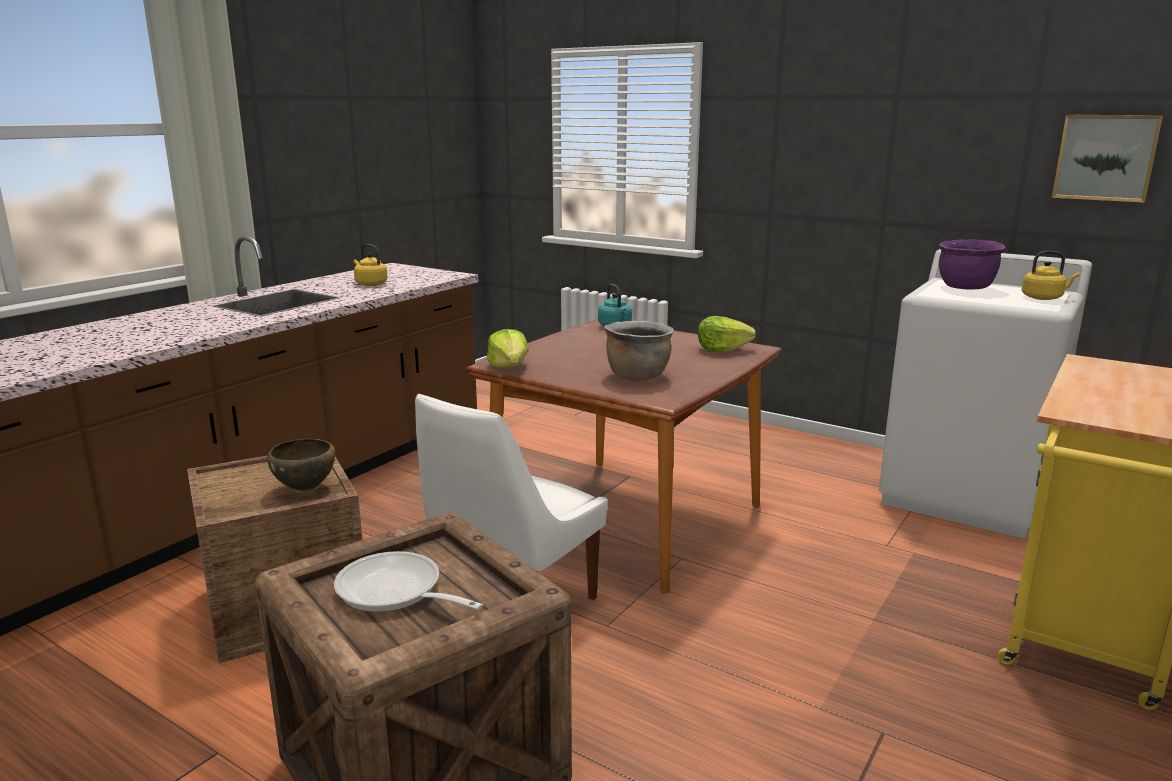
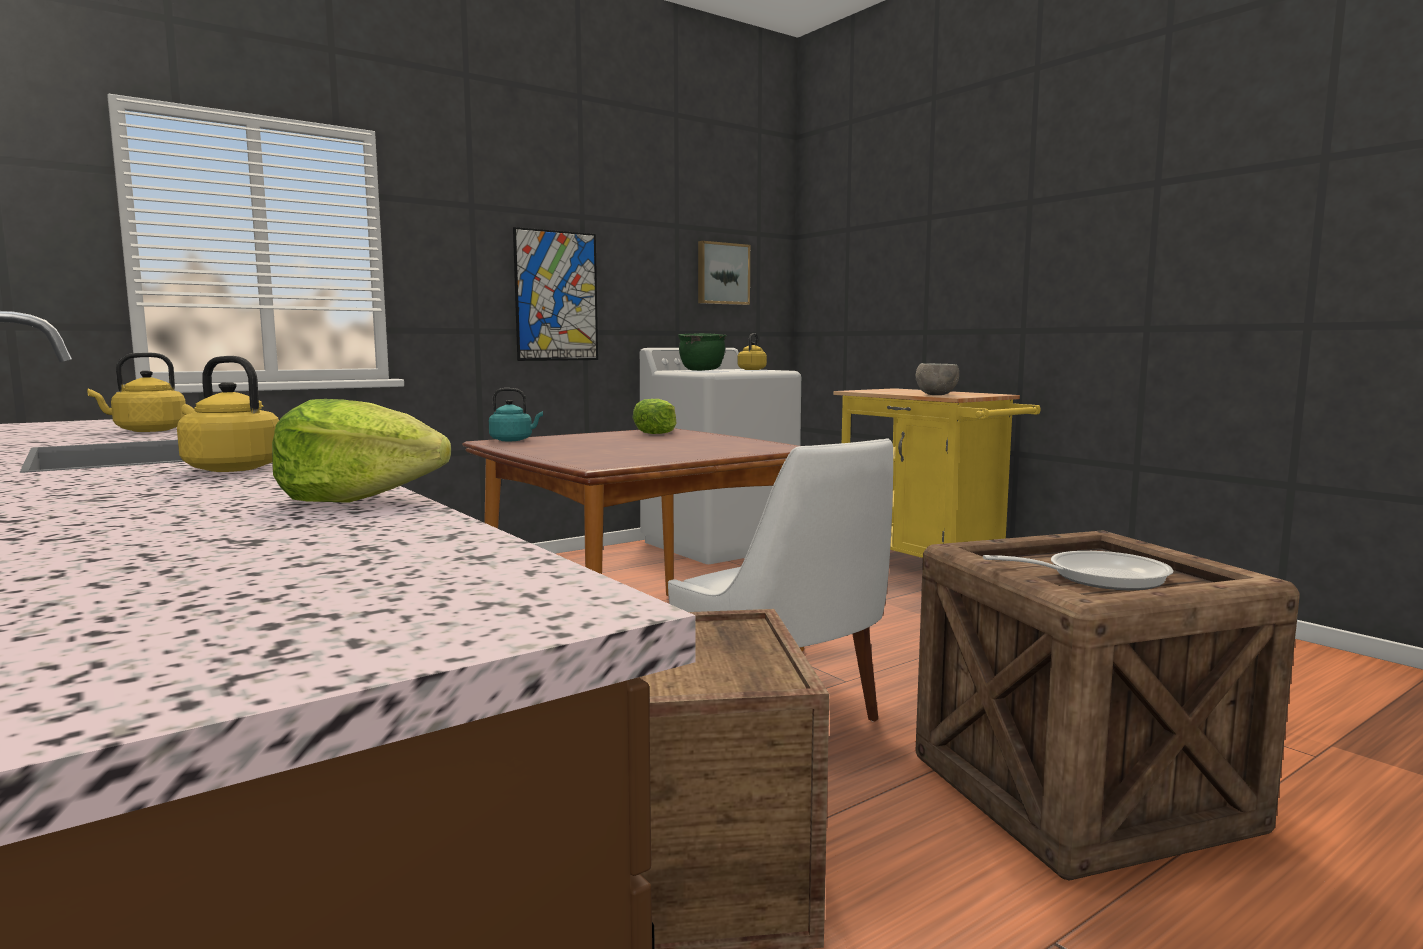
camera: 70 degrees left, 10 degrees down
(217, 322) = (229, 468): none -> yellow kettle
(306, 488) = (715, 636): brown bowl -> none
(395, 592) = (1096, 577): frying pan -> frying pan turned 150 degrees counterclockwise
(509, 367) = (615, 463): lettuce -> lettuce (359, 498)
(637, 376) = (709, 446): brown cooking pot -> none
(852, 184) = (556, 296): none -> picture
(965, 288) = (702, 370): purple cooking pot -> green cooking pot
(1086, 402) = (936, 395): none -> grey bowl

